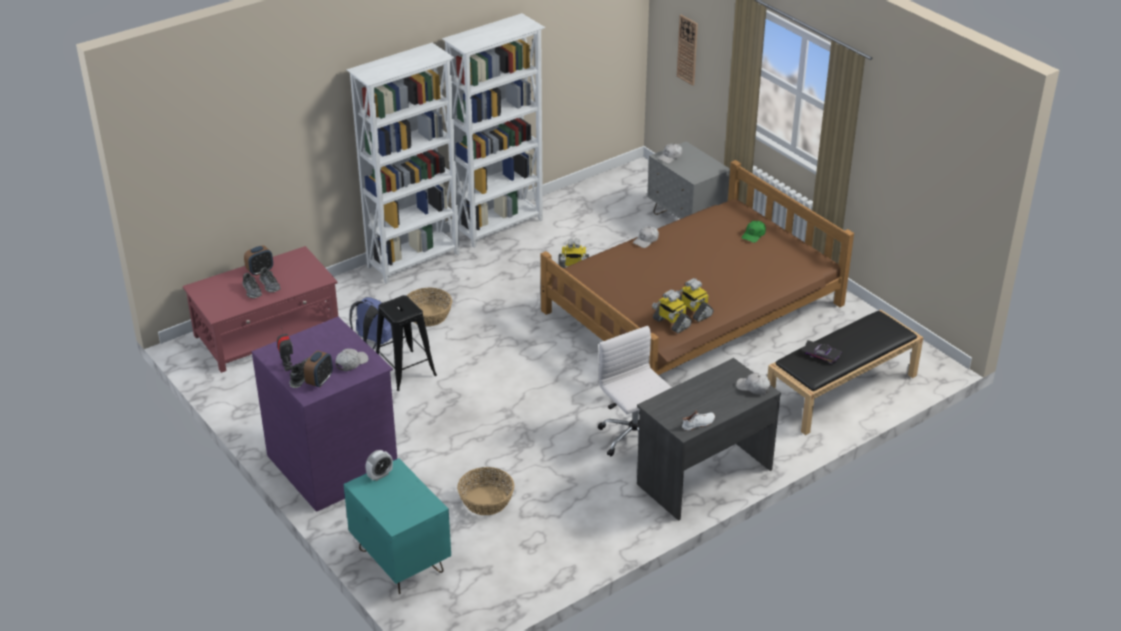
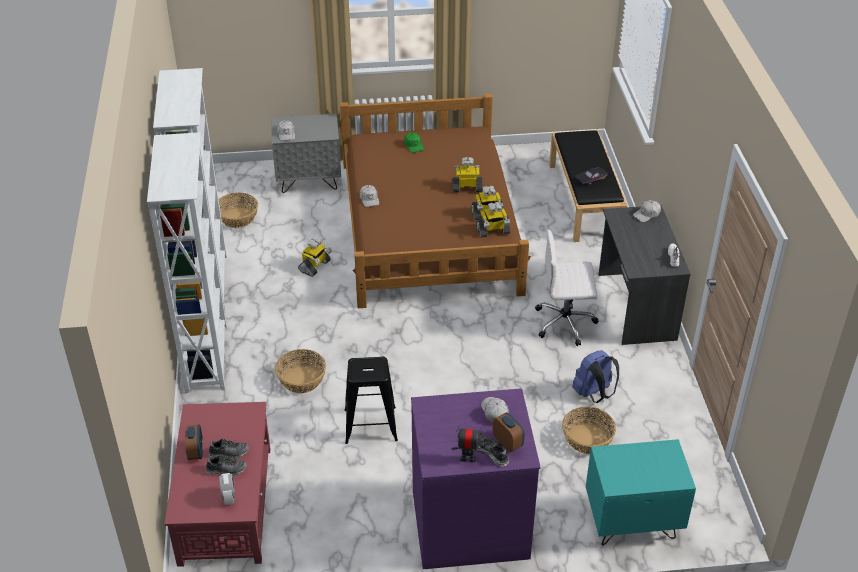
camera: 60 degrees left, 5 degrees up
(372, 343) = (310, 432): blue backpack -> blue backpack (594, 394)
(380, 475) = (608, 467): alarm clock -> alarm clock (228, 497)
(596, 205) = (237, 217): none -> basket
(687, 50) = (237, 38): wall clock -> none
(722, 286) = (467, 188): none -> toy robot

